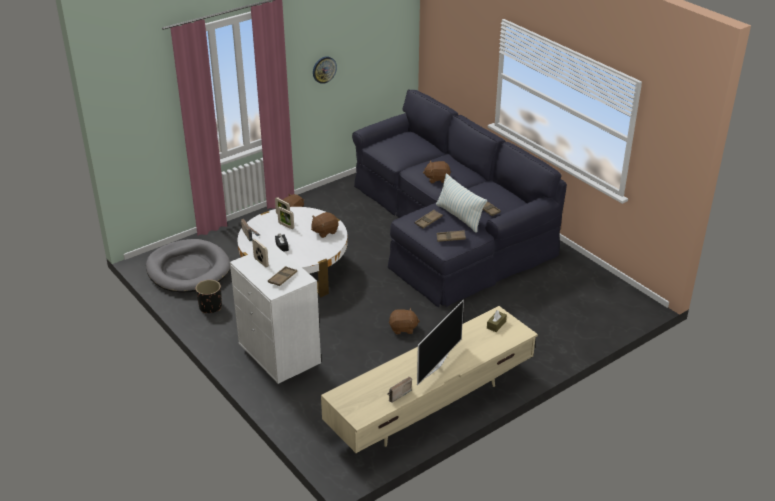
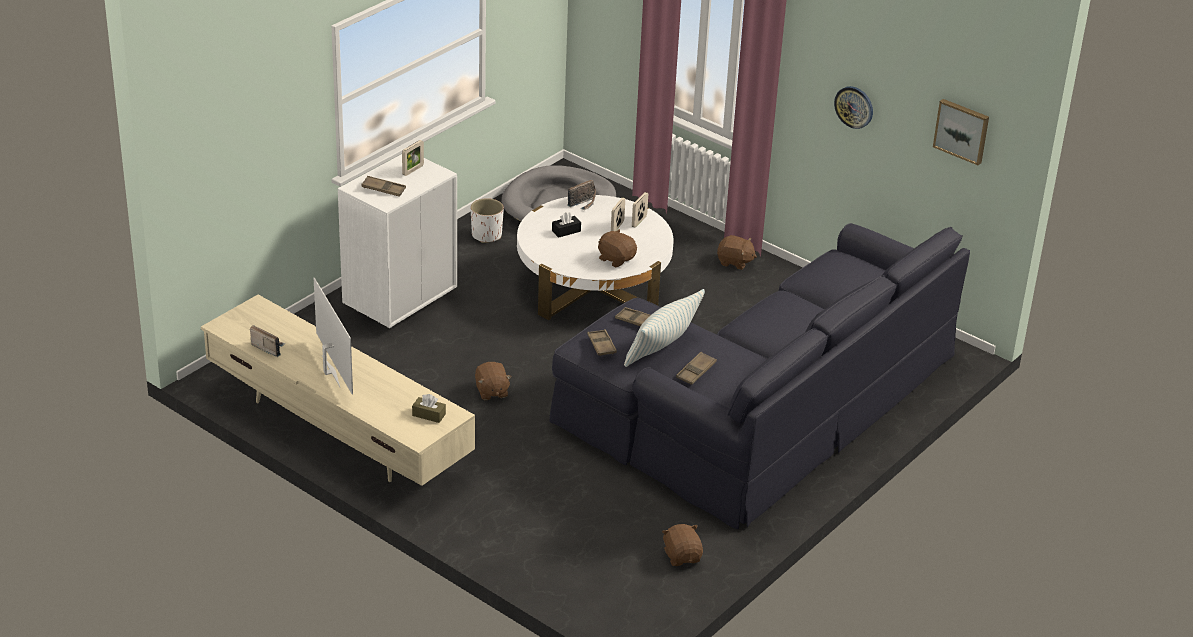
camera: 75 degrees right, 0 degrees up
(210, 307) = (486, 235): black planter -> white planter
(385, 39) = (962, 130): none -> picture
(436, 365) = (329, 372): television -> television turned 135 degrees counterclockwise
(437, 179) = (769, 321): brown plush toy -> brown plush toy (682, 556)

